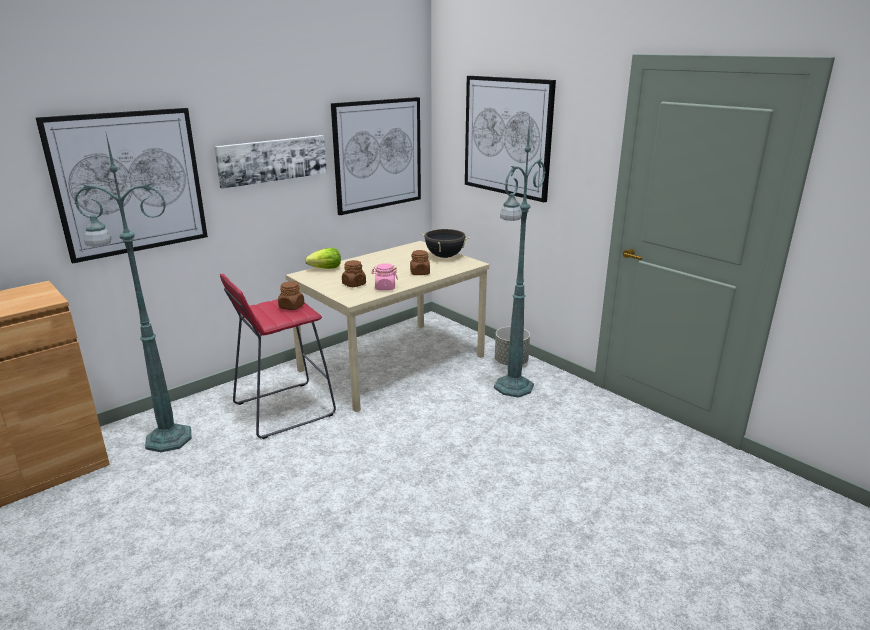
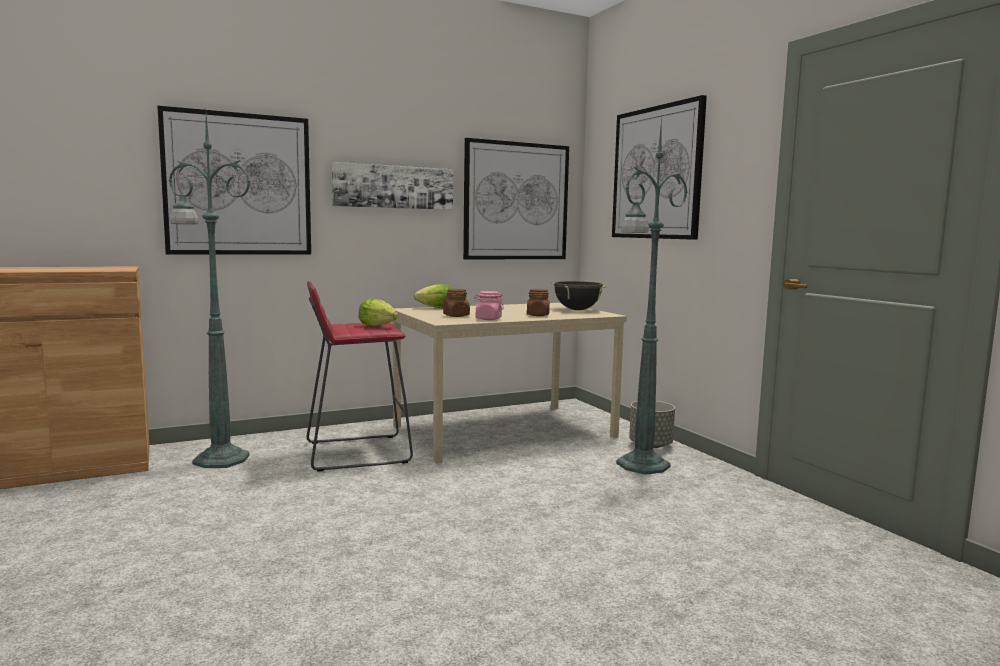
camera: 15 degrees right, 15 degrees down
(291, 307) = (377, 326): brown jar -> lettuce

